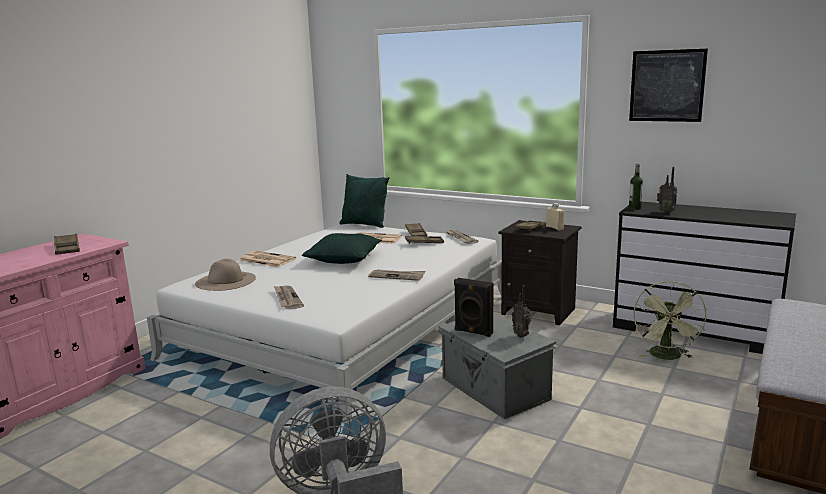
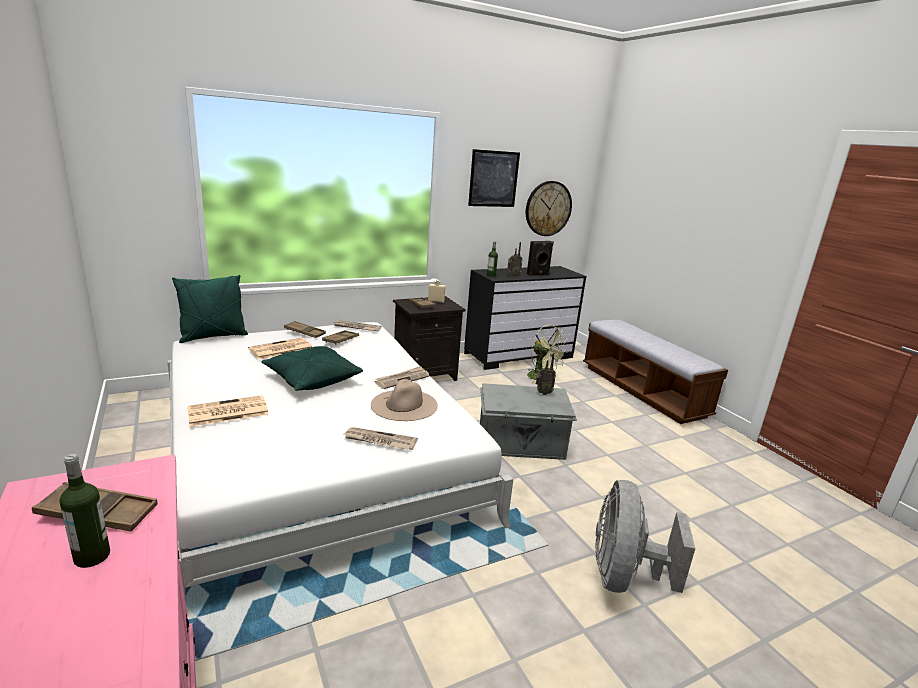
camera: 60 degrees left, 5 degrees up
(36, 256) = (92, 556): none -> bottle
(225, 281) = (251, 456): beige hat -> beige hat (404, 405)
(473, 332) = (516, 404): black speaker -> black speaker (538, 274)
(767, 124) = (548, 208): none -> wall clock

